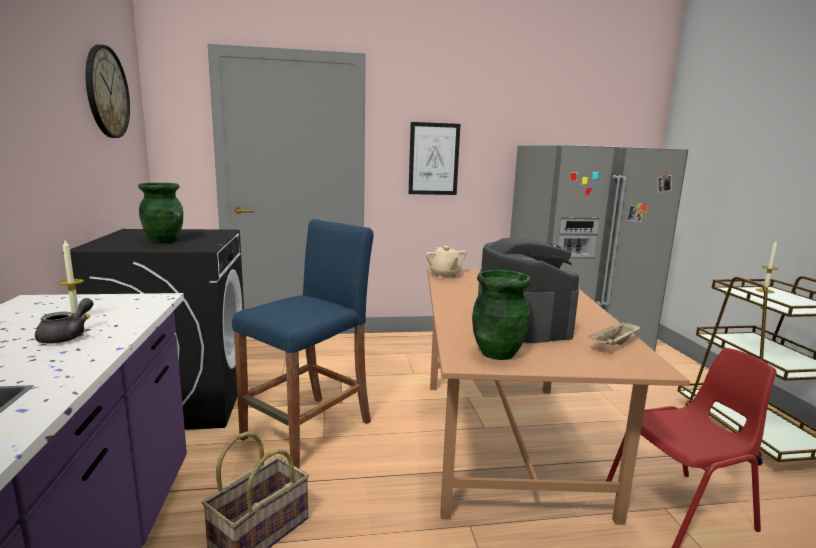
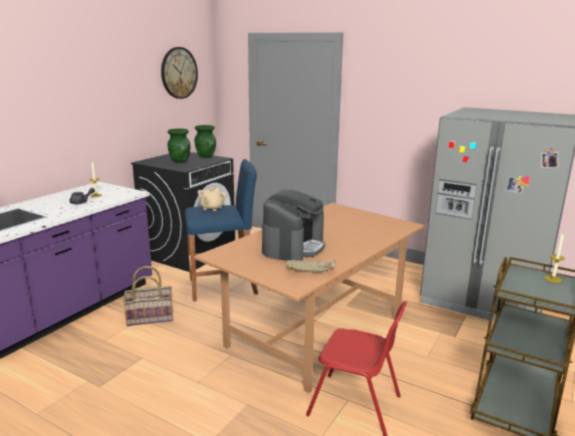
camera: 40 degrees right, 5 degrees up
(434, 159) = (391, 115): picture -> none
(445, 275) = (330, 209): beige teapot -> beige teapot (212, 208)
(497, 353) = (238, 256): green vase -> green vase (206, 156)

